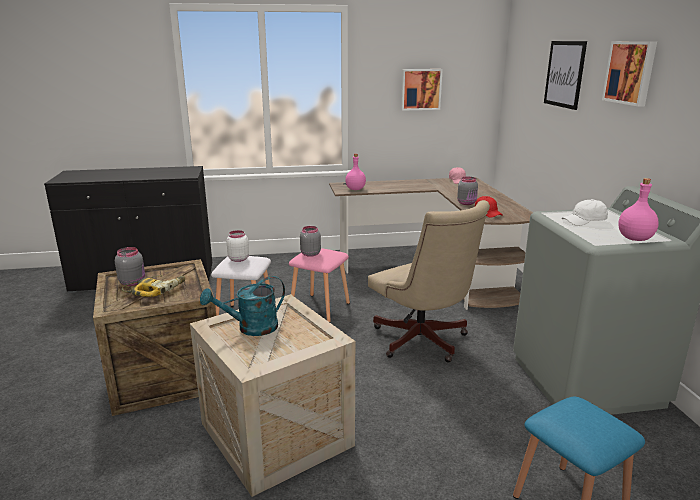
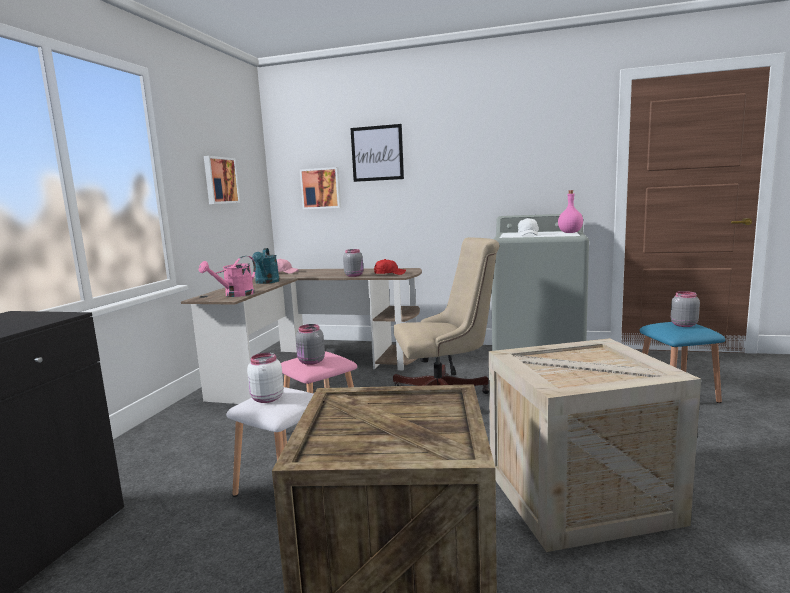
camera: 65 degrees left, 10 degrees down
(133, 282) = (357, 437): grey jar -> grey jar (683, 325)
(156, 290) = (410, 419): power drill -> none
(251, 328) = (572, 371): turquoise watering can -> turquoise watering can (266, 282)
(355, 189) = (235, 295): pink bottle -> pink watering can
(630, 72) = (463, 141): picture -> picture (321, 188)

